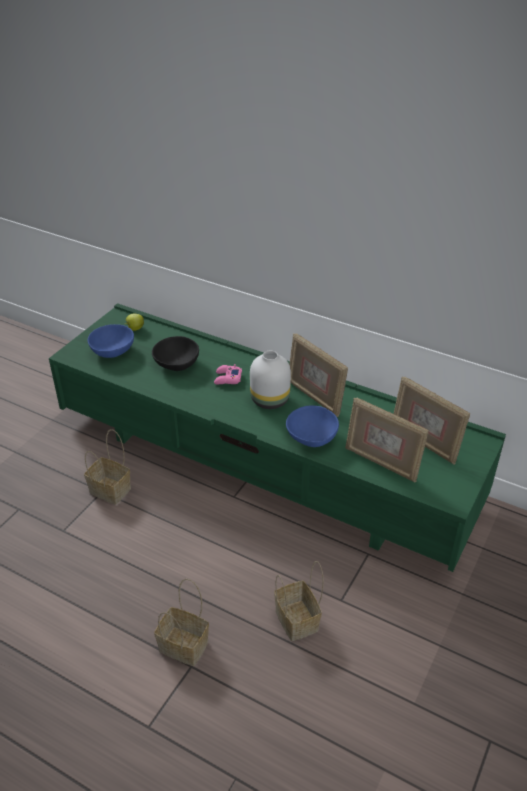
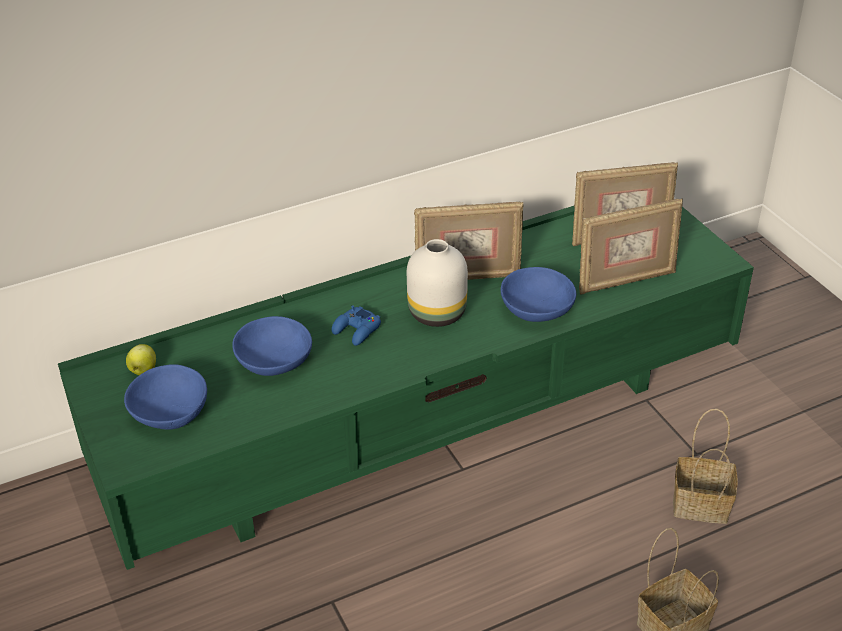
camera: 55 degrees left, 0 degrees up
(111, 490) = (339, 589): basket -> none
(176, 364) = (274, 363): black bowl -> blue bowl
(227, 378) = (357, 330): pink game controller -> blue game controller

